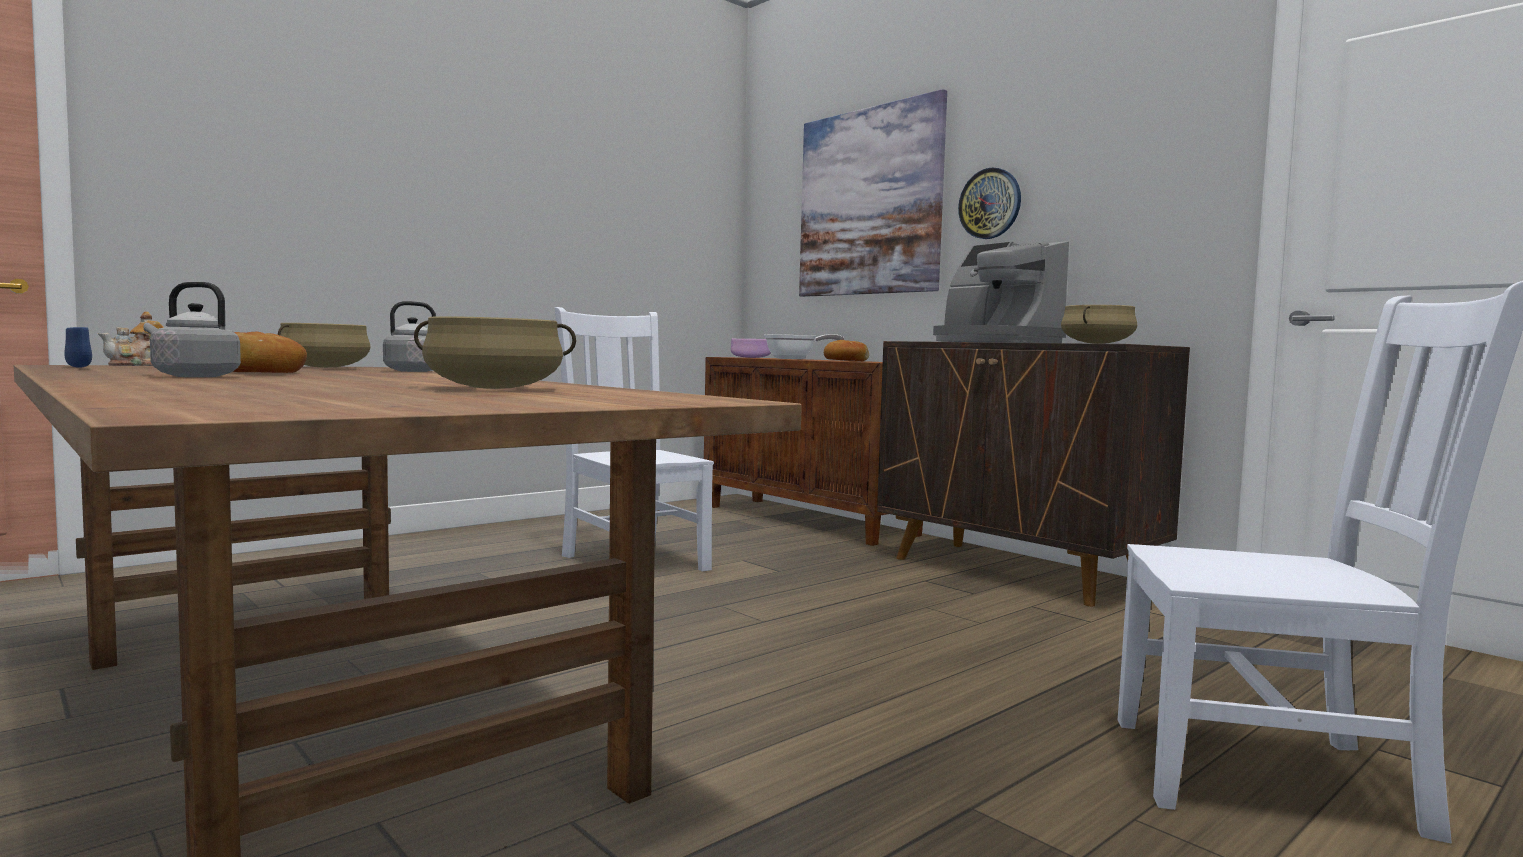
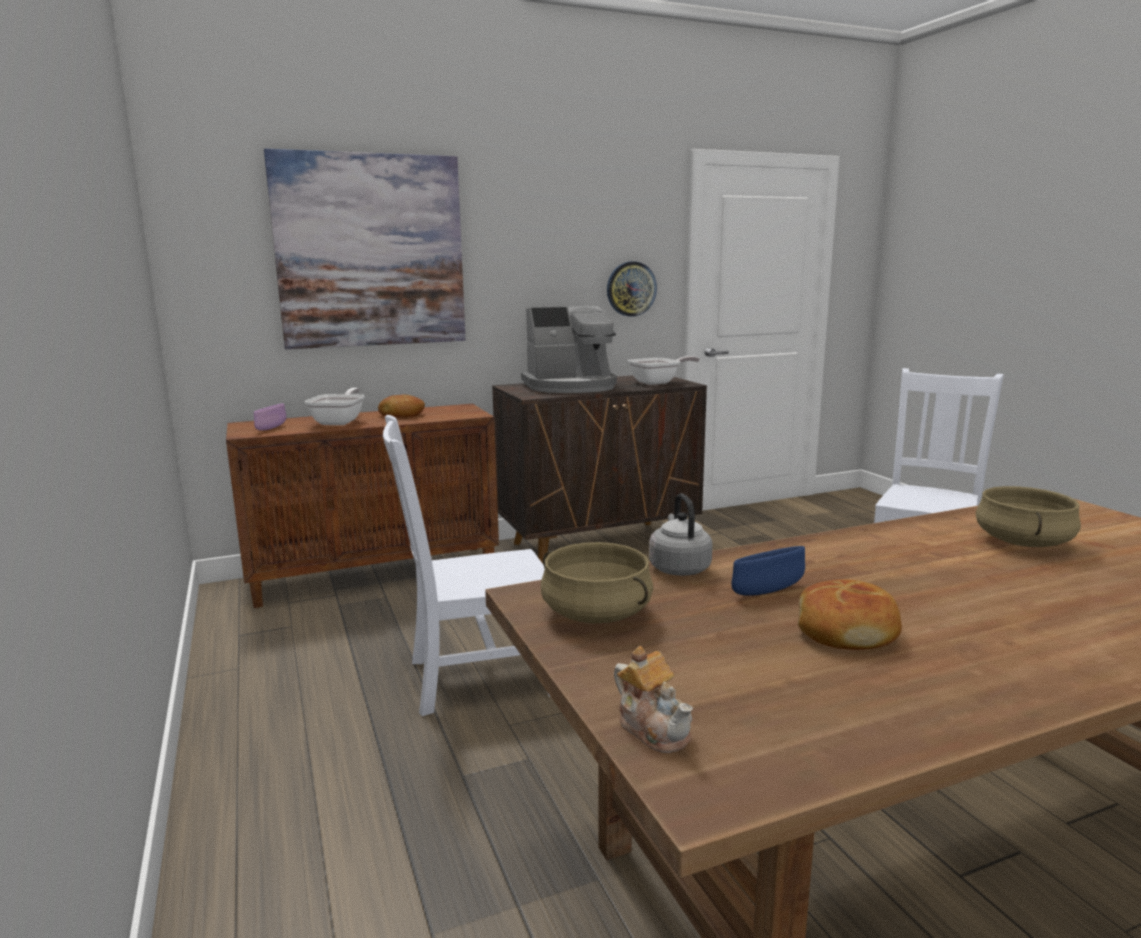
camera: 70 degrees left, 10 degrees up
(78, 367) = (792, 753): blue bowl -> blue bowl (768, 591)
(192, 376) = (977, 644): grey kettle -> none
(990, 204) = (507, 267): wall clock -> wall clock (631, 289)
(1097, 343) = (658, 382): beige cooking pot -> frying pan

